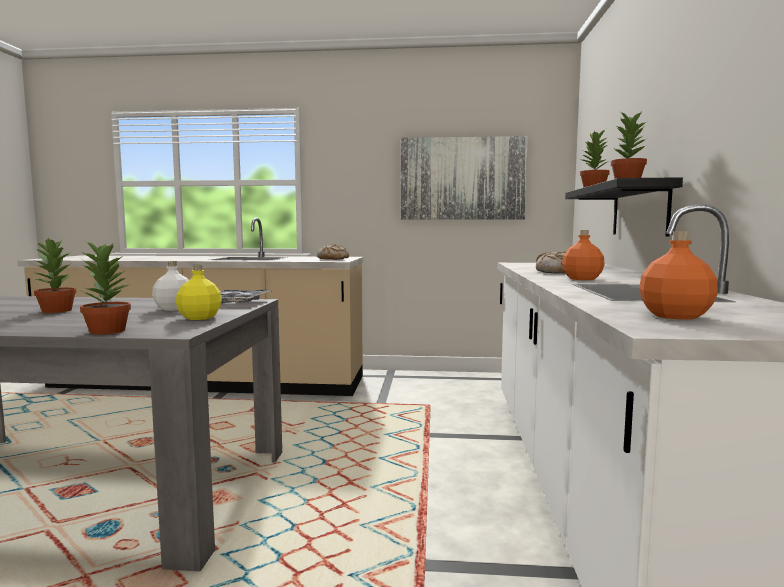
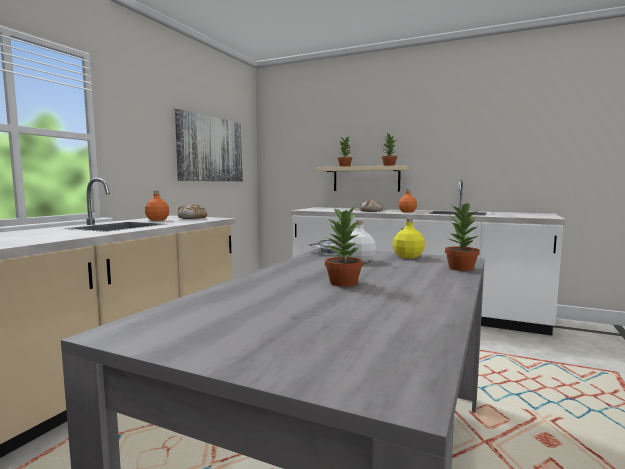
camera: 70 degrees left, 0 degrees up
(639, 210) = (366, 179): black shelf -> beige shelf
(674, 316) = (523, 215): orange bottle -> orange bottle (157, 220)

